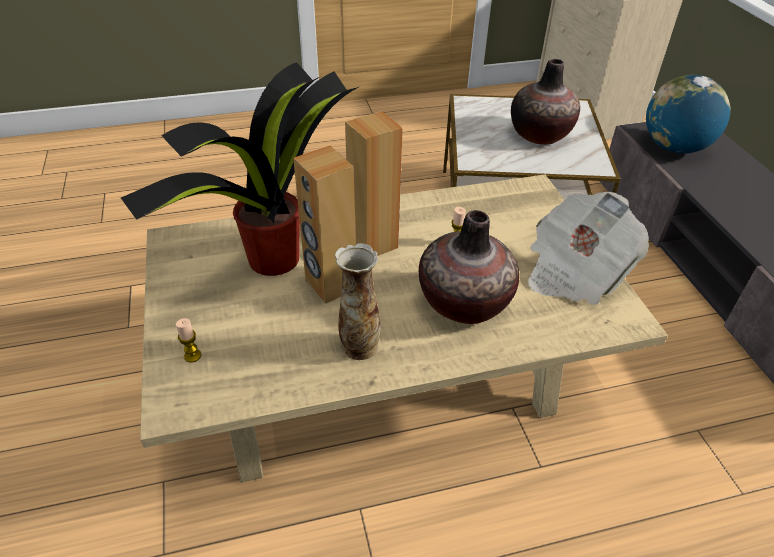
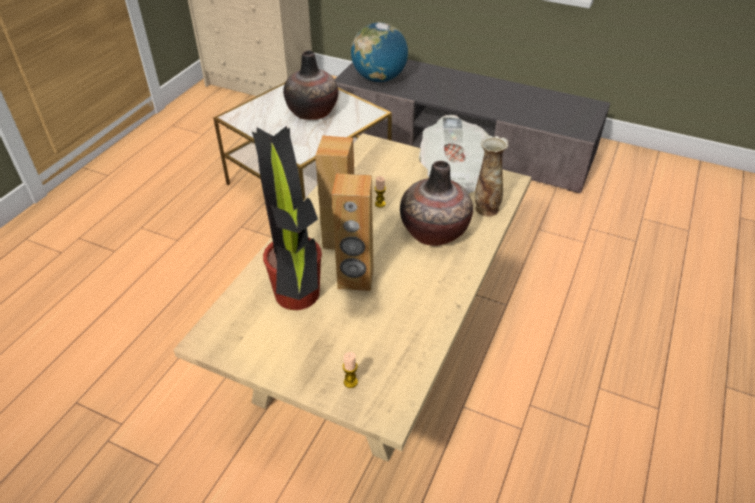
camera: 50 degrees left, 0 degrees up
(359, 346) = (424, 295): vase -> vase (486, 209)

